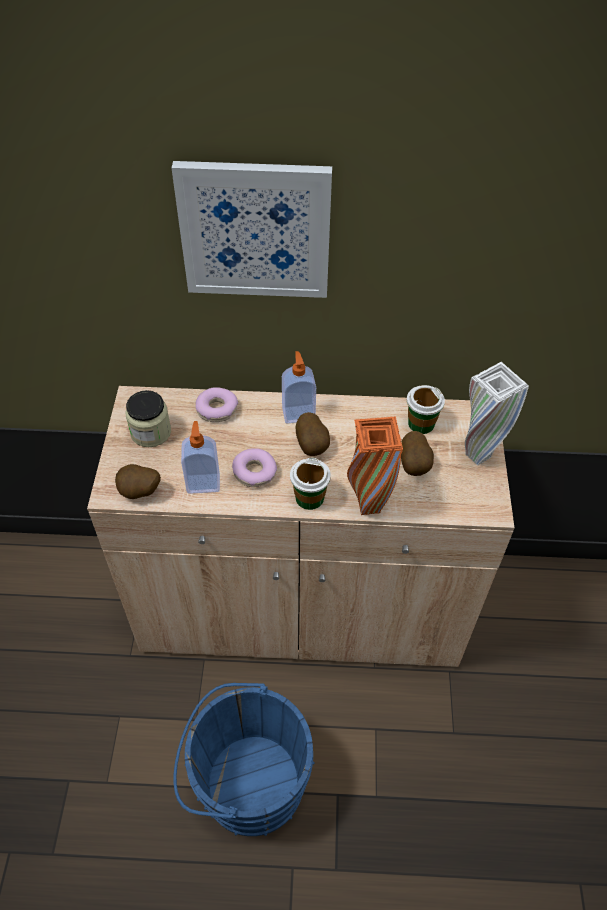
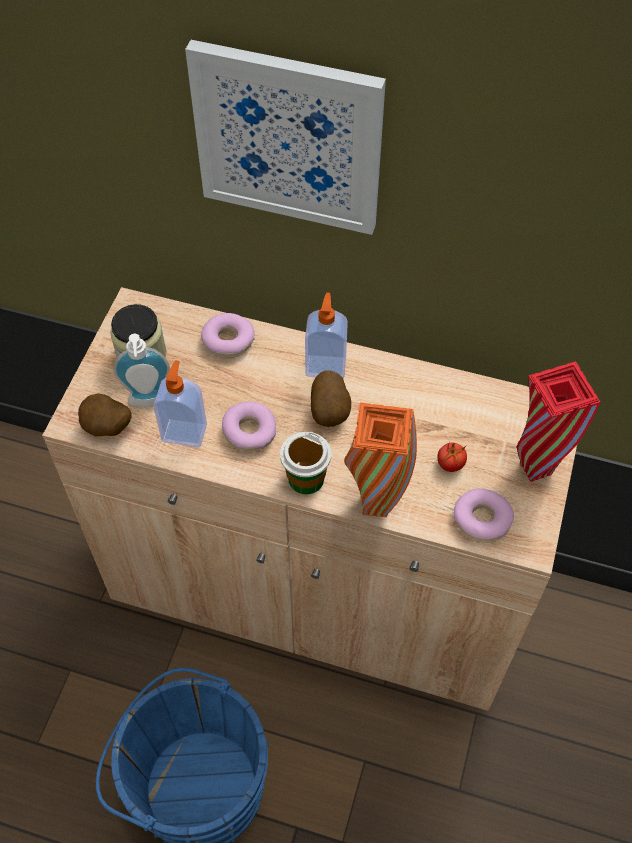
camera: 15 degrees right, 5 degrees up
(168, 467) = (149, 403): none -> soap dispenser
(415, 465) = (450, 464): potato -> tomato
(421, 423) = (476, 411): cup -> none
(451, 500) = (481, 520): none -> donut
(478, 455) = (535, 468): white vase -> red vase

